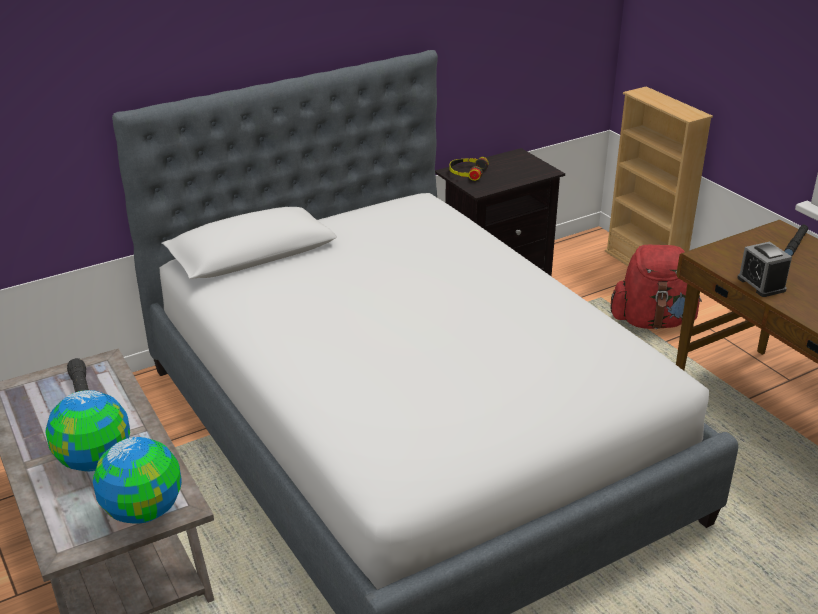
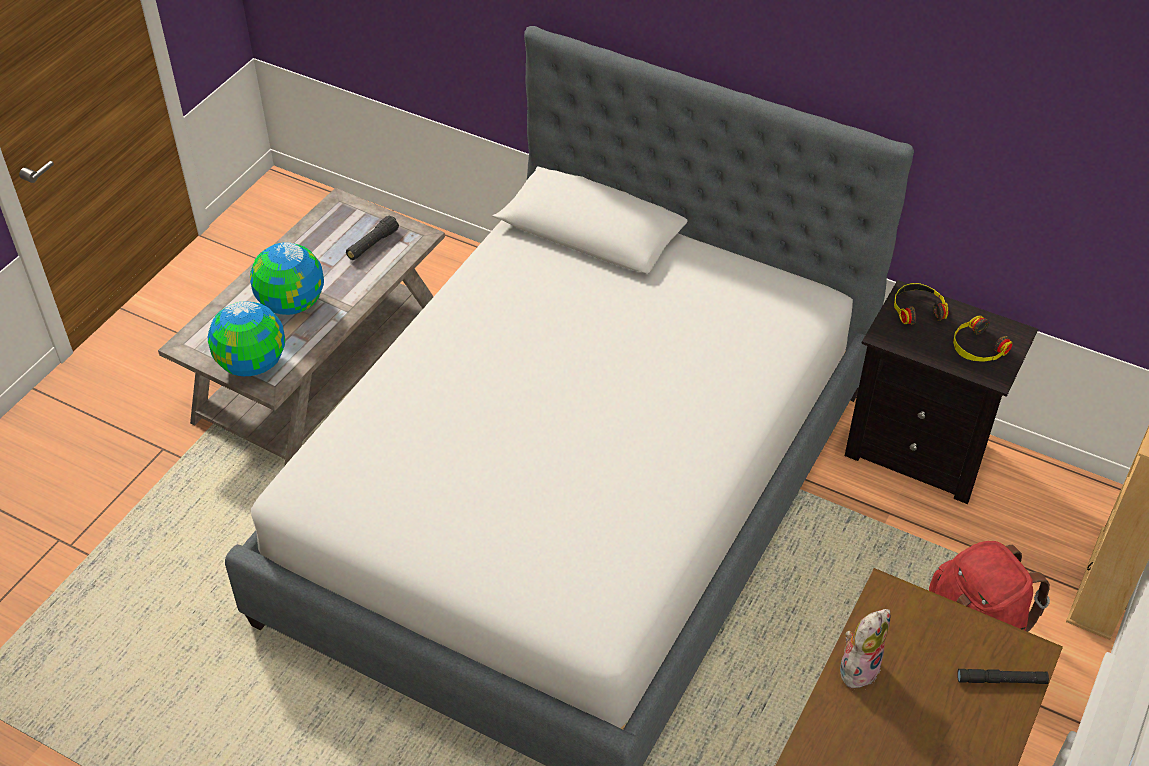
camera: 60 degrees right, 15 degrees up
(519, 168) = (977, 347): none -> headphones
(761, 284) = (858, 667): alarm clock -> plush toy

